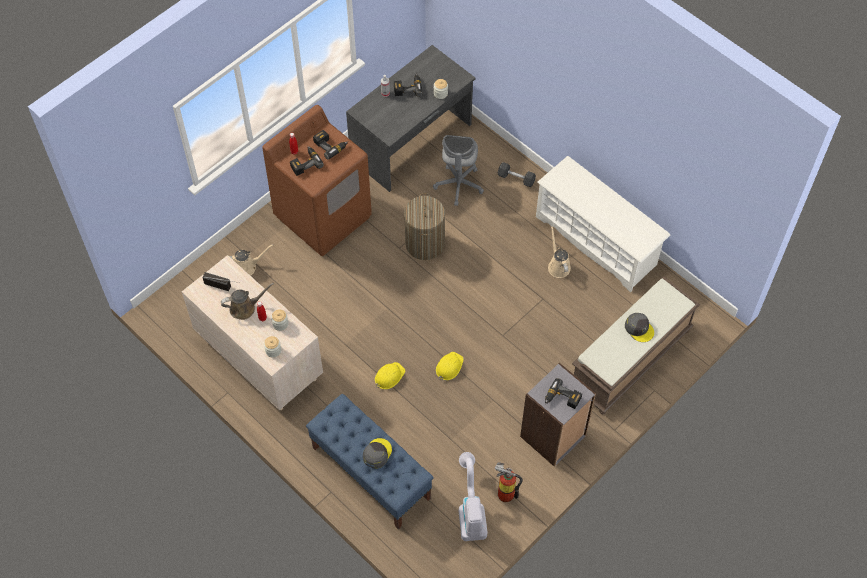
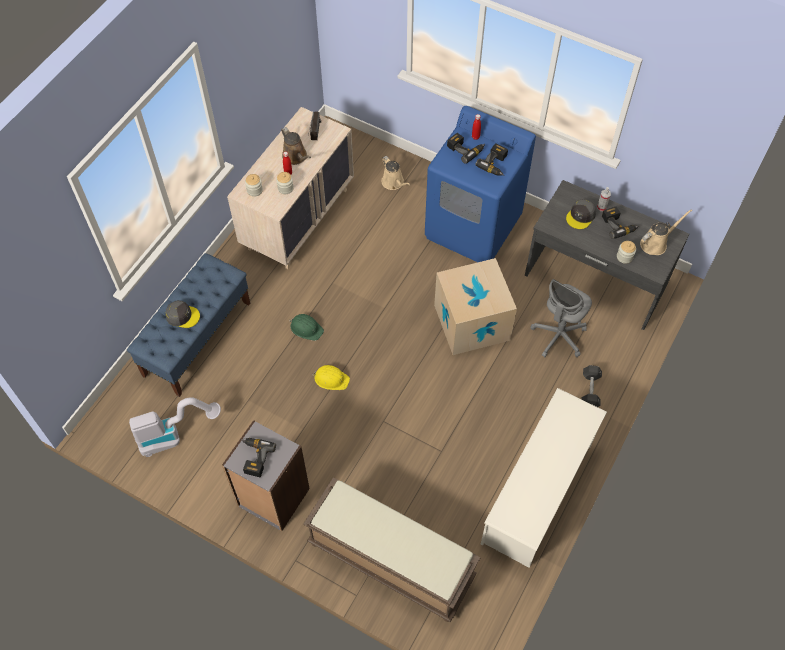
camera: 75 degrees right, 0 degrees up
(323, 216) = (473, 227): brown washing machine -> blue washing machine
(389, 376) = (306, 328): yellow hard hat -> green hard hat
(425, 244) = (471, 322): laundry basket -> cardboard box
(459, 185) = (558, 336): grey office chair -> grey office chair turned 45 degrees counterclockwise
(504, 492) = (198, 463): fire extinguisher -> none
(558, 266) = (489, 458): beige watering can -> beige watering can (656, 243)
(639, 328) = (394, 539): grey cap -> grey cap (581, 216)

